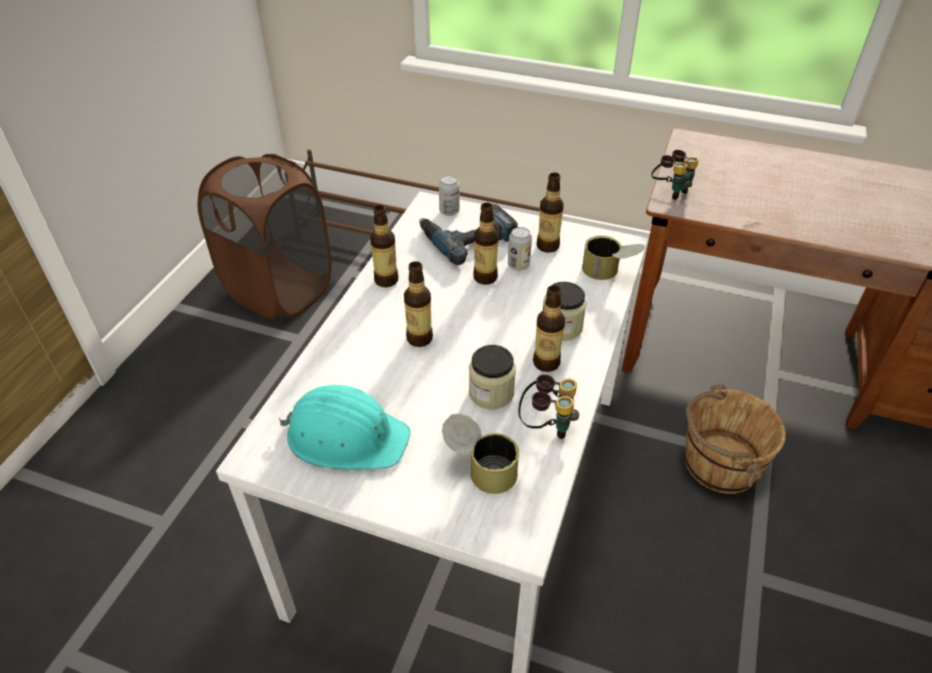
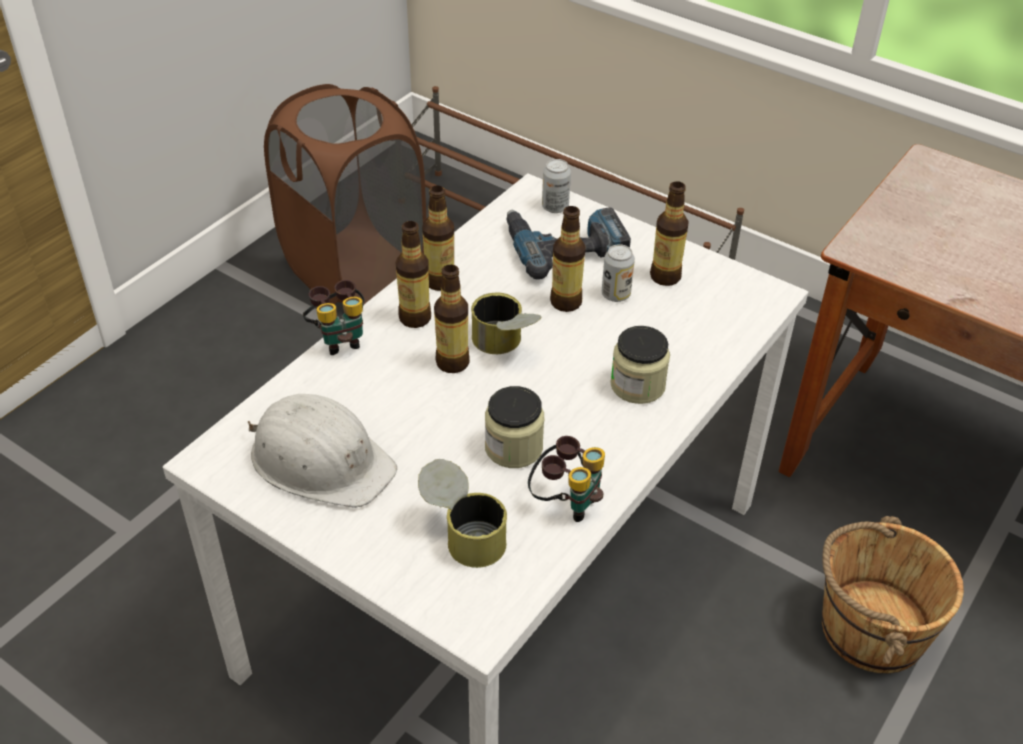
camera: 15 degrees right, 0 degrees up
(346, 436) = (321, 460): turquoise hard hat -> white hard hat
(546, 363) = (598, 426): bottle -> bottle (415, 318)
(609, 273) = (732, 328): can -> can (504, 346)
(670, 191) = (868, 232): binoculars -> binoculars (339, 339)

